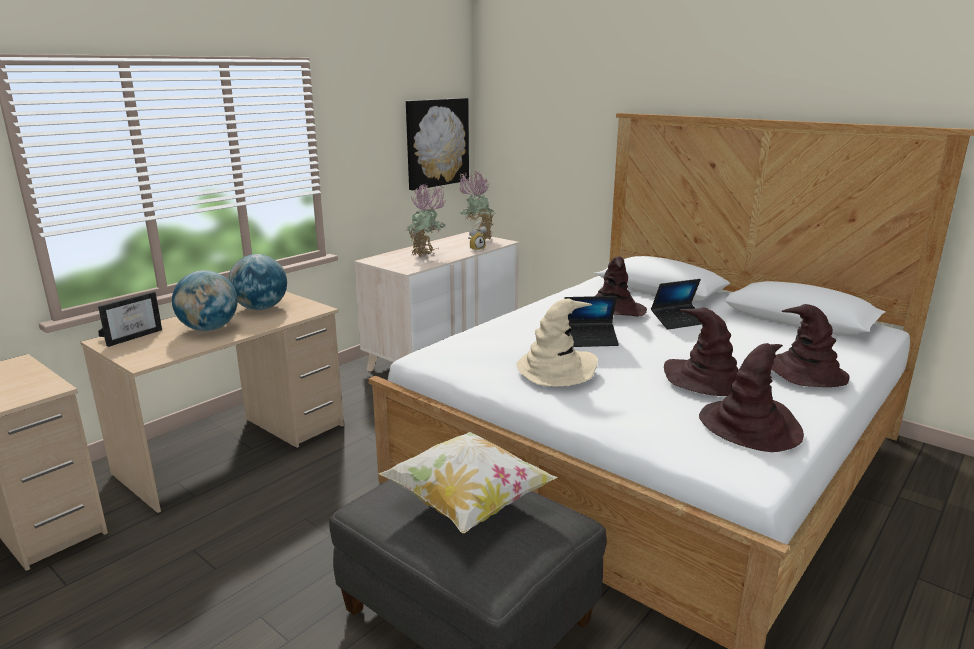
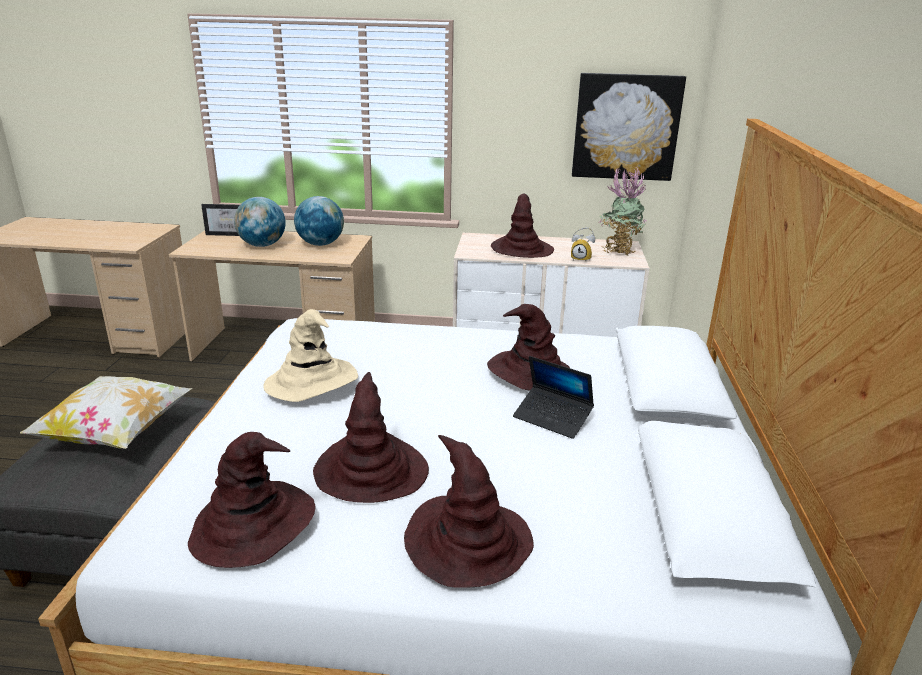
camera: 55 degrees right, 5 degrees up
(427, 256) = (521, 249): potted plant -> brown hat
(589, 340) = (411, 379): laptop -> none

